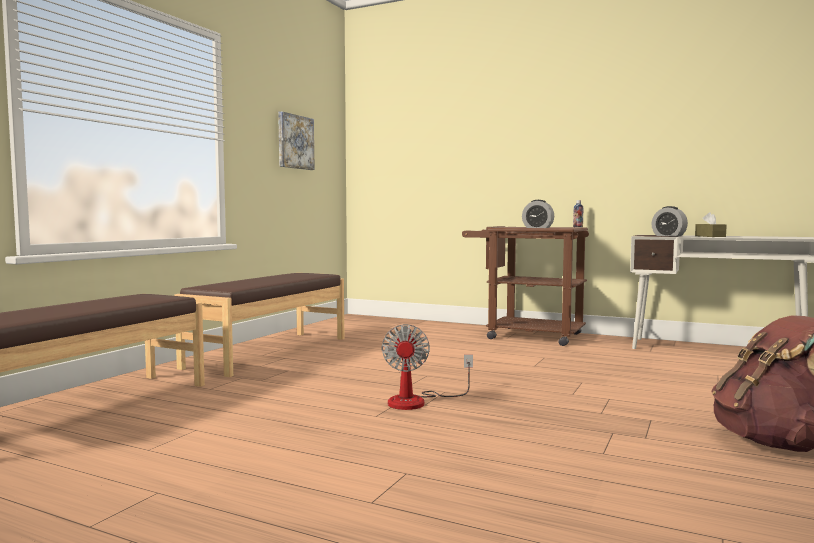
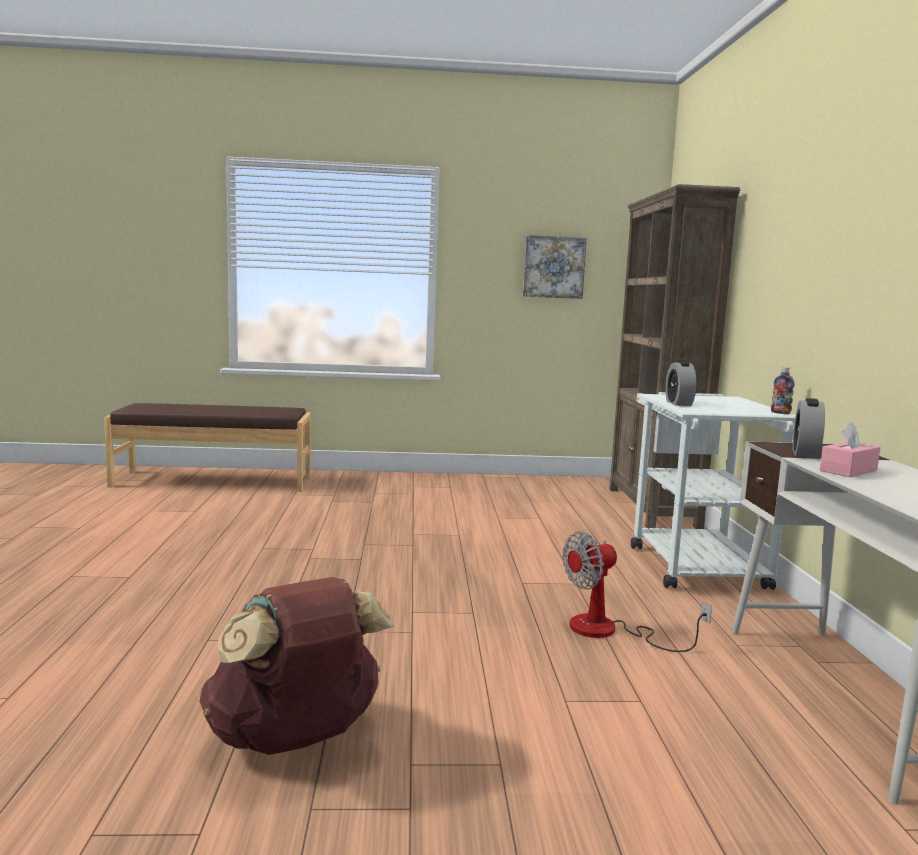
camera: 60 degrees right, 5 degrees up
(268, 352) = (425, 486): brown bench -> none
(416, 323) = (652, 508): none -> brown bookcase
(417, 401) = (318, 554): fan -> fan (610, 631)
(525, 335) = (691, 562): brown cart -> white cart
(710, 236) = (848, 470): brown tissue box -> pink tissue box

